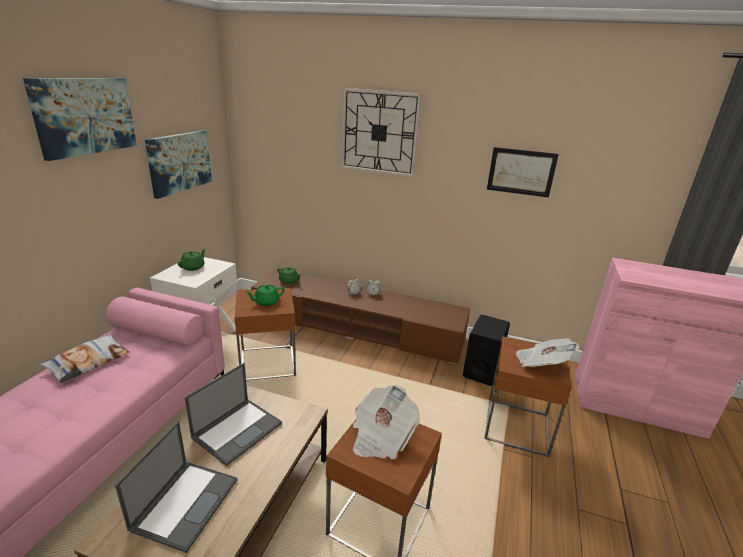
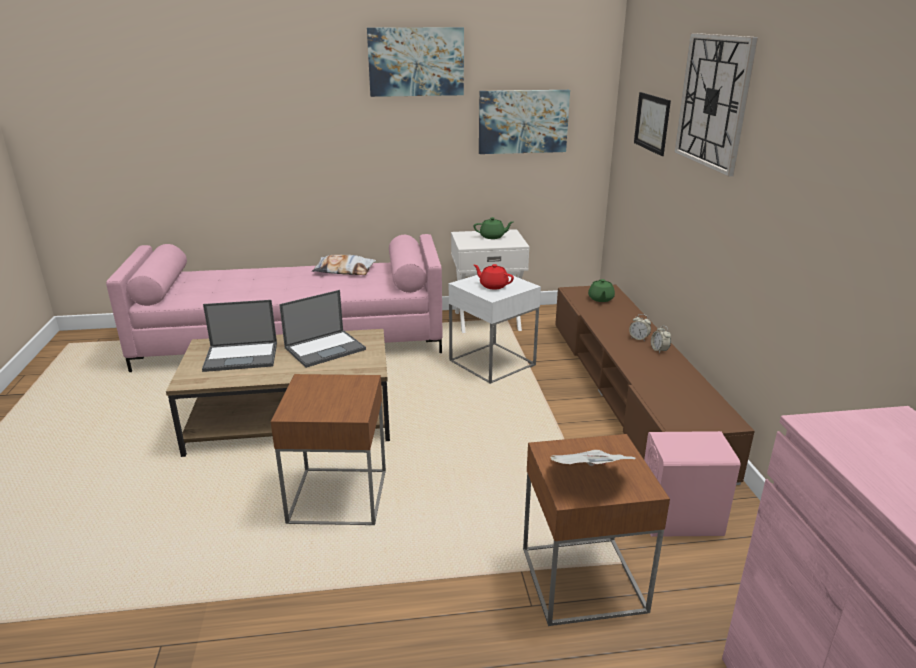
camera: 65 degrees right, 0 degrees up
(238, 430) = (325, 348): laptop -> laptop turned 45 degrees counterclockwise
(266, 302) = (493, 285): green teapot -> red teapot
(267, 363) = (492, 363): brown side table -> white side table
(381, 436) = (336, 392): newspaper -> none
(482, 370) = (680, 519): black speaker -> pink speaker
(521, 172) = (849, 188): picture -> picture (652, 123)

